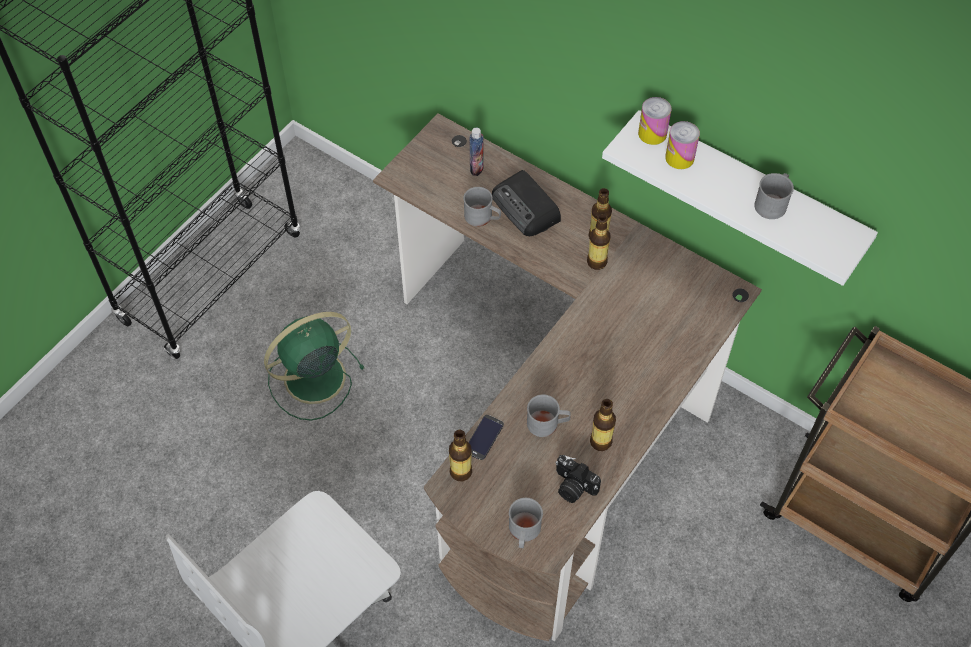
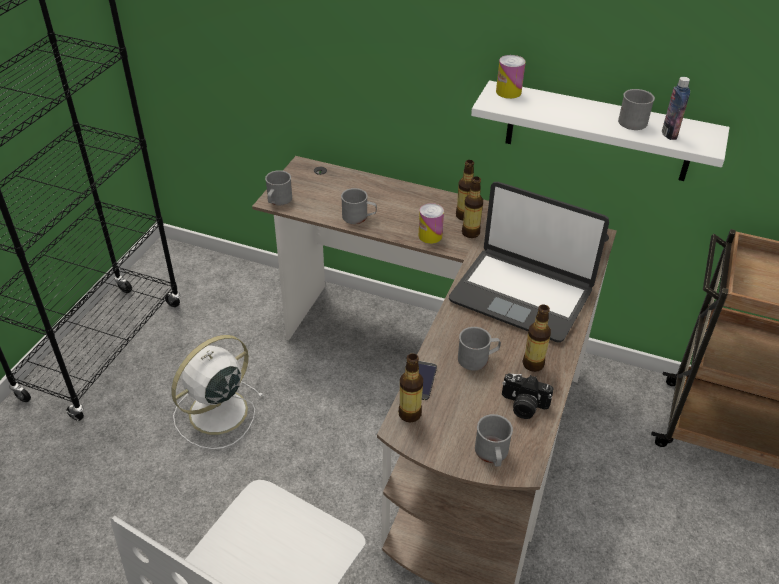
camera: 15 degrees left, 15 degrees down
(312, 378) = (216, 413): green fan -> white fan
(402, 177) = (278, 201): none -> grey mug
(476, 168) = (341, 185): bottle -> bottle (669, 134)
(526, 208) = (395, 206): radio -> none
(621, 355) = (521, 294): none -> laptop
(679, 158) = (539, 103): can -> can (430, 236)

